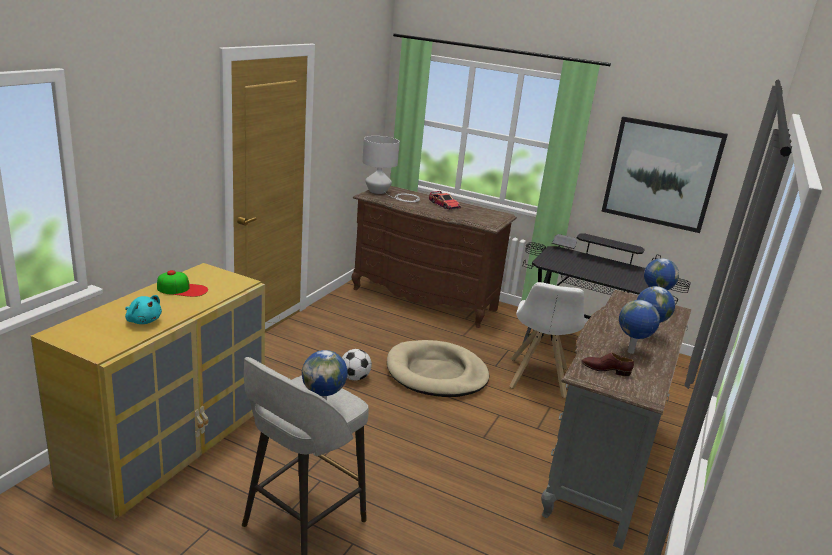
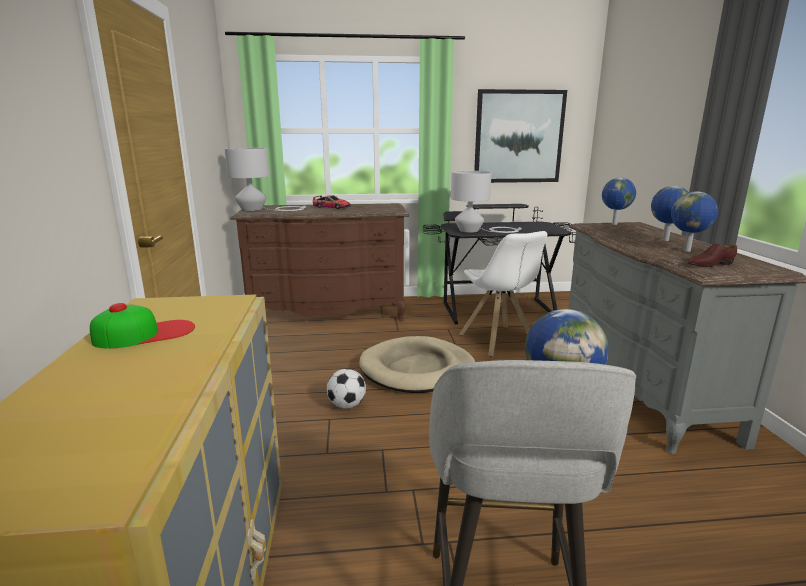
camera: 30 degrees left, 5 degrees down
(143, 320) = (131, 397): turquoise plush toy -> none
(572, 265) = (482, 230): none -> grey table lamp

